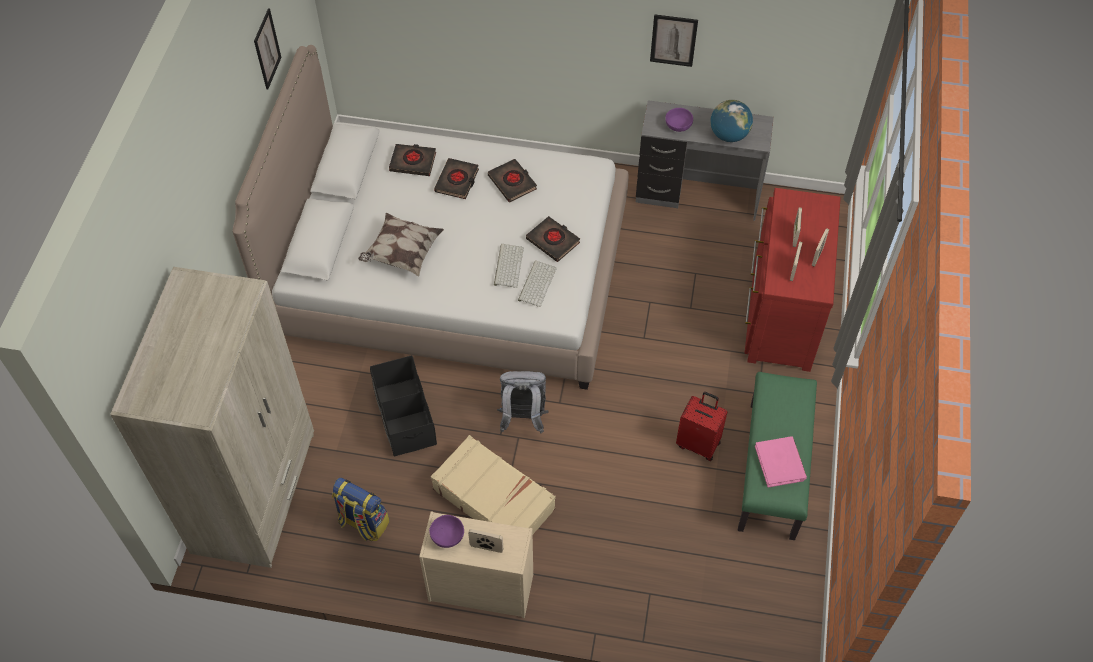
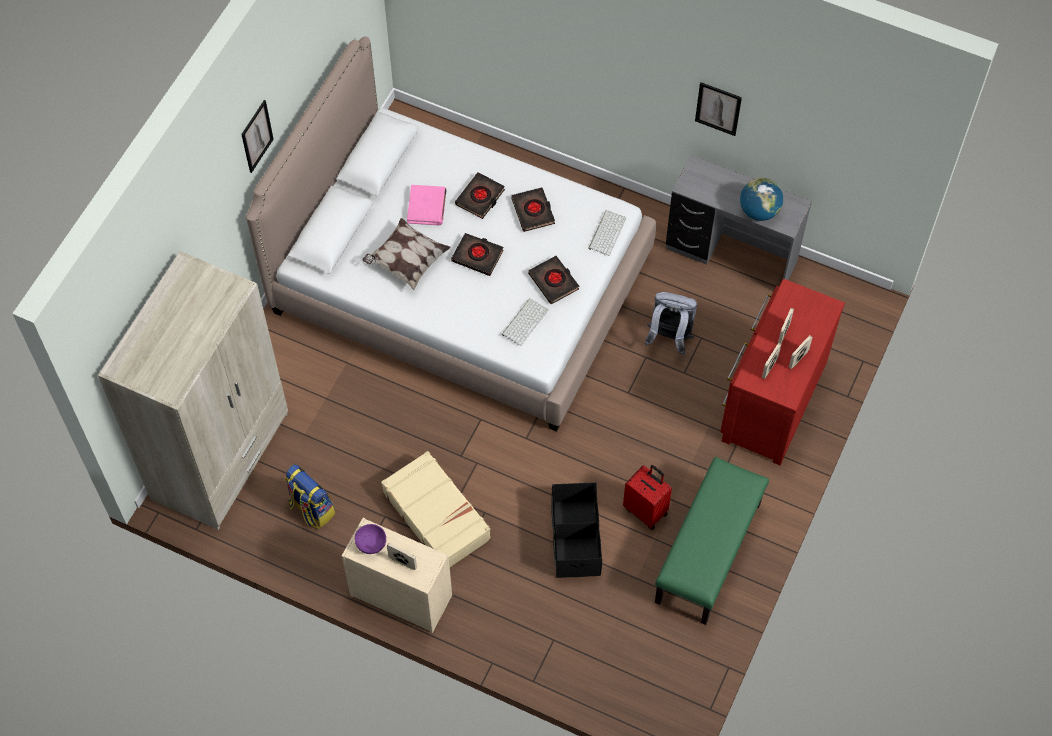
camera: 15 degrees right, 5 degrees up
(267, 49) = (316, 46): picture -> picture (256, 136)
(404, 417) = (376, 417): black storage box -> black storage box (575, 539)
(413, 162) = (443, 168): black book -> black book (477, 256)
(508, 265) = (502, 297): keyboard -> keyboard (606, 232)
(523, 418) = (486, 445): grey backpack -> grey backpack (669, 338)
(678, 127) = (711, 191): purple bowl -> none
(780, 463) = (702, 550): pink book -> pink book (427, 206)

